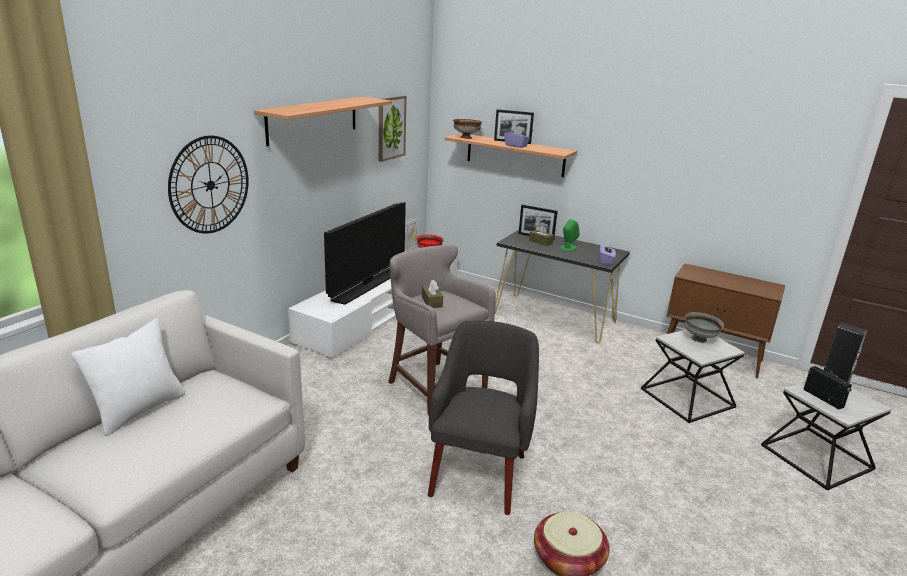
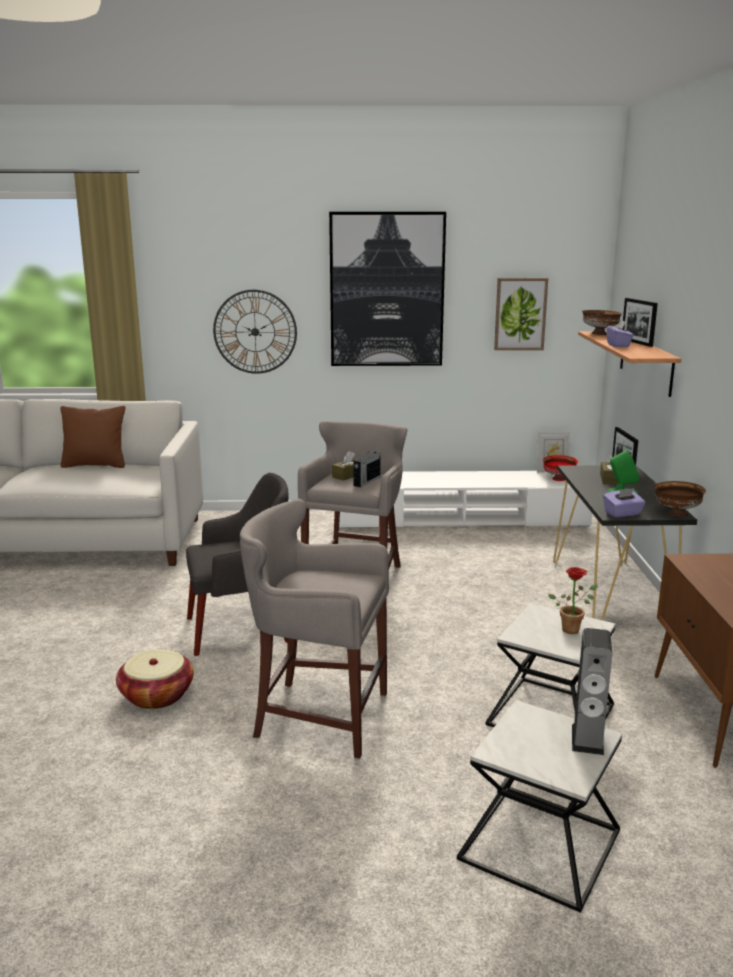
camera: 60 degrees right, 5 degrees down
(139, 410) = (95, 465): white pillow -> brown pillow
(313, 120) = (387, 290): shelf -> picture
(368, 285) = (431, 480): television -> none
(617, 252) = (676, 514): none -> brown bowl
(646, 483) = (317, 715): none -> grey stool
(699, 339) = (572, 629): grey bowl -> potted plant
(823, 398) = (527, 732): radio -> radio (366, 481)

